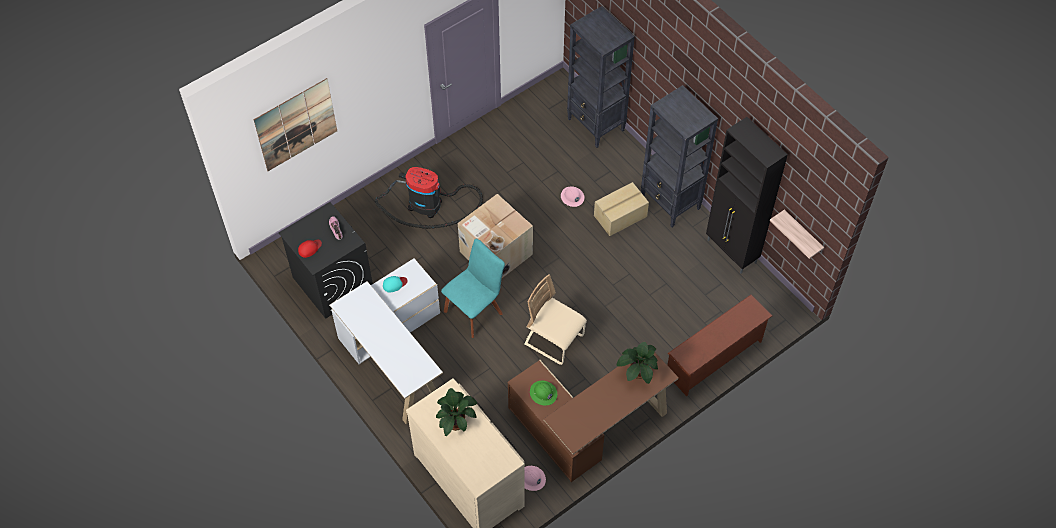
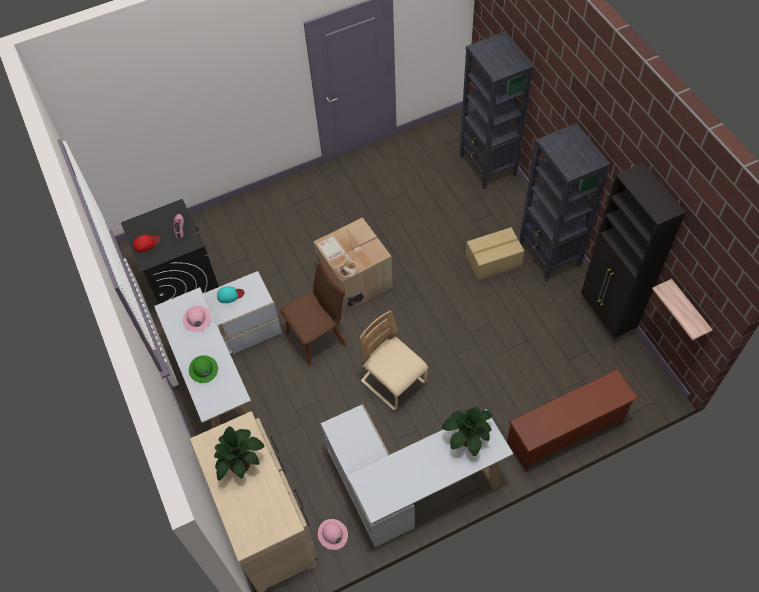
camera: 15 degrees right, 0 degrees up
(296, 124) = (150, 110): picture -> none
(429, 205) = (300, 221): vacuum cleaner -> none
(475, 310) = (318, 336): turquoise chair -> brown chair
(543, 393) = (357, 444): green hard hat -> green hard hat (203, 369)
(572, 197) = (447, 234): pink hard hat -> pink hard hat (196, 319)
(588, 426) = (408, 485): brown desk -> white desk

